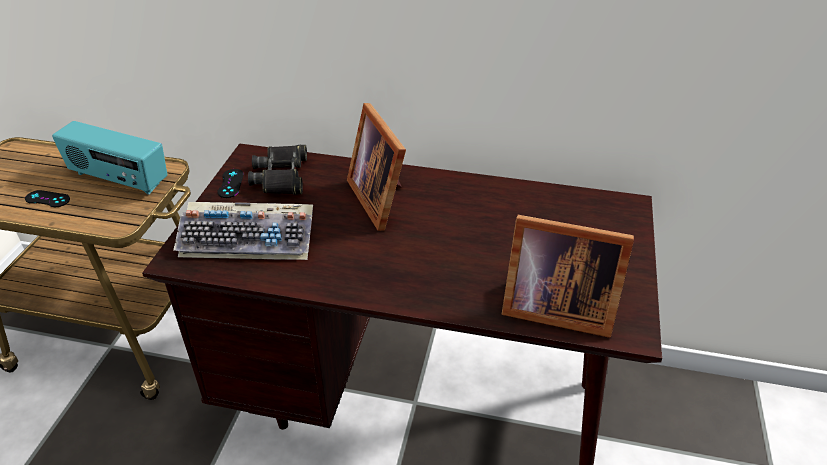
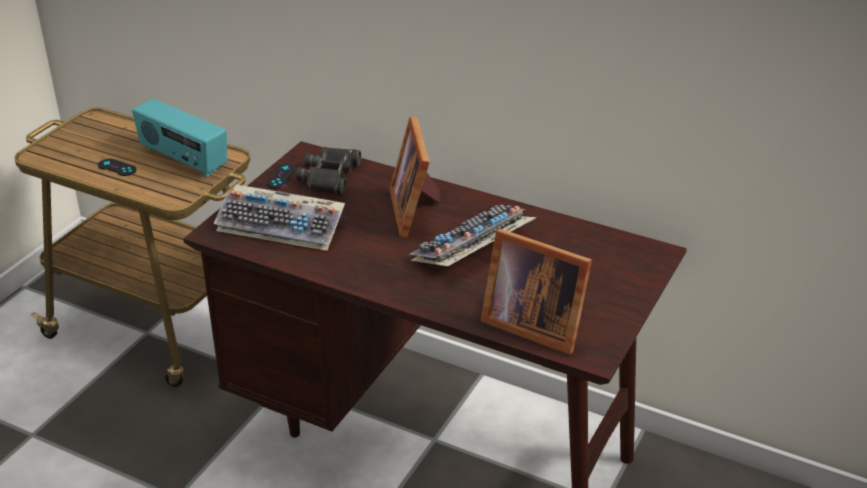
camera: 15 degrees right, 5 degrees down
(455, 232) = (472, 249): none -> keyboard

